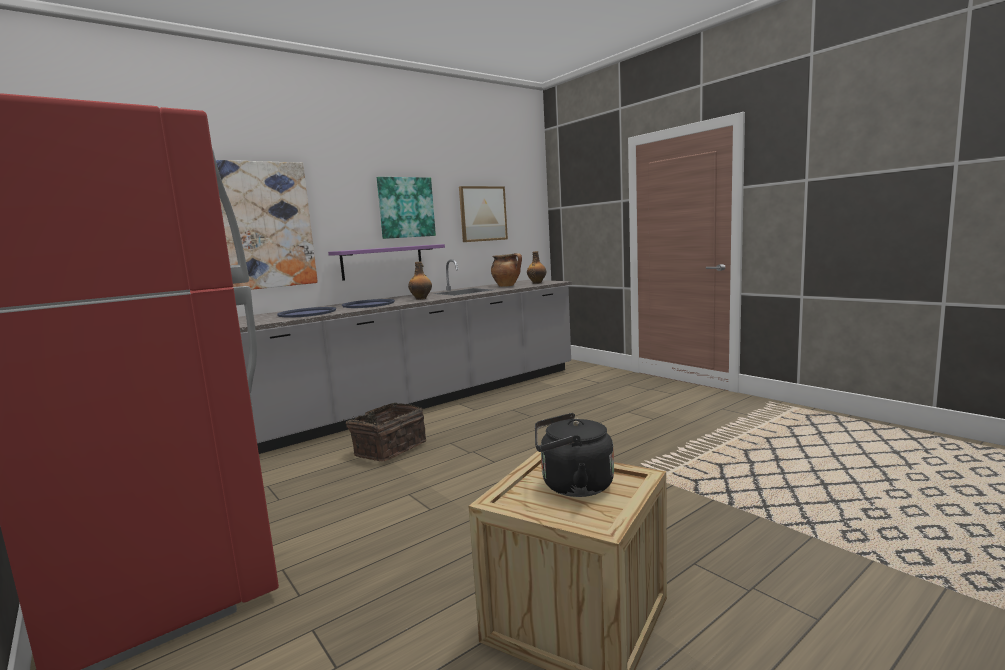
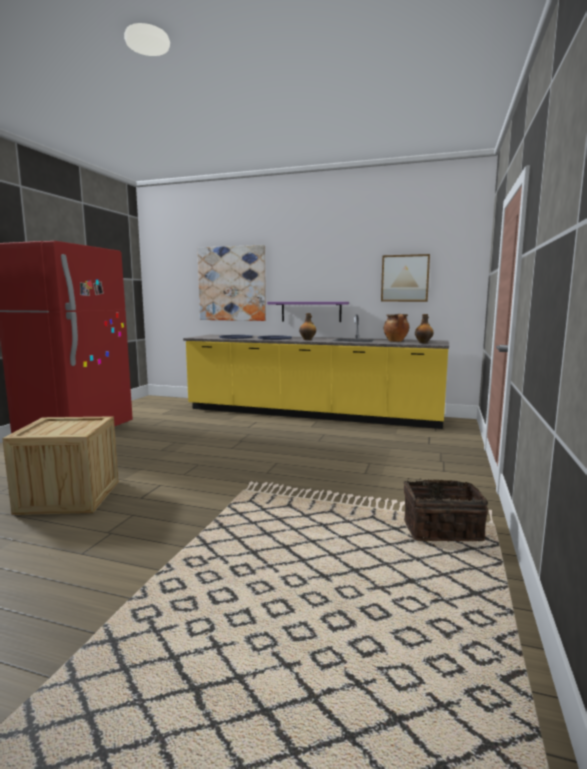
camera: 55 degrees right, 0 degrees up
(389, 449) = (226, 426): basket -> basket (441, 529)
(406, 207) = (333, 273): picture -> none
(426, 400) = (311, 414): grey counter -> yellow counter
(572, 486) = (68, 427): black kettle -> none

